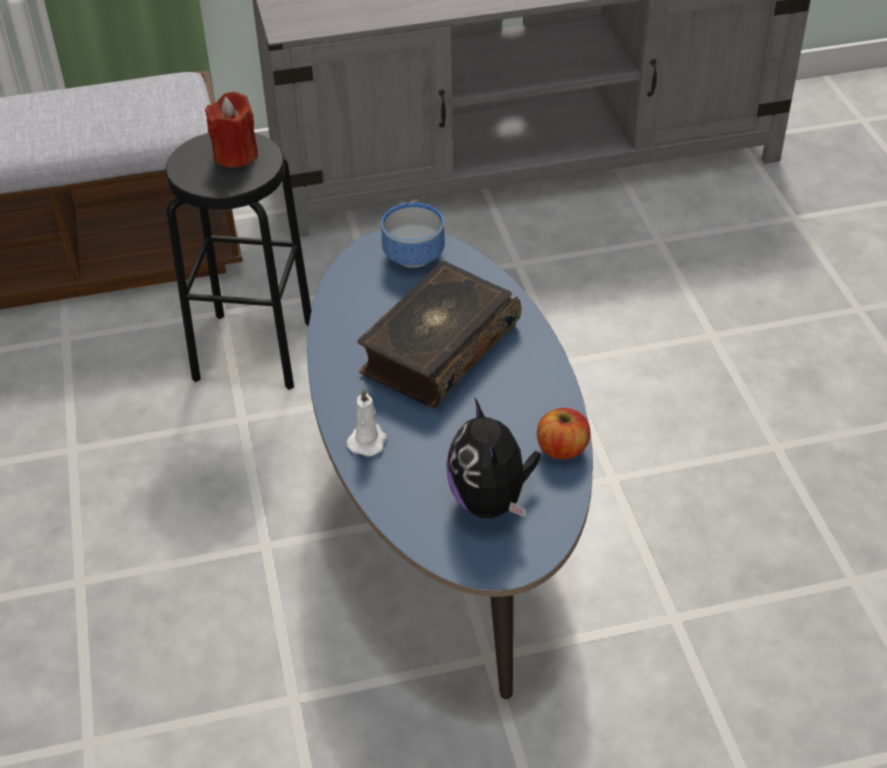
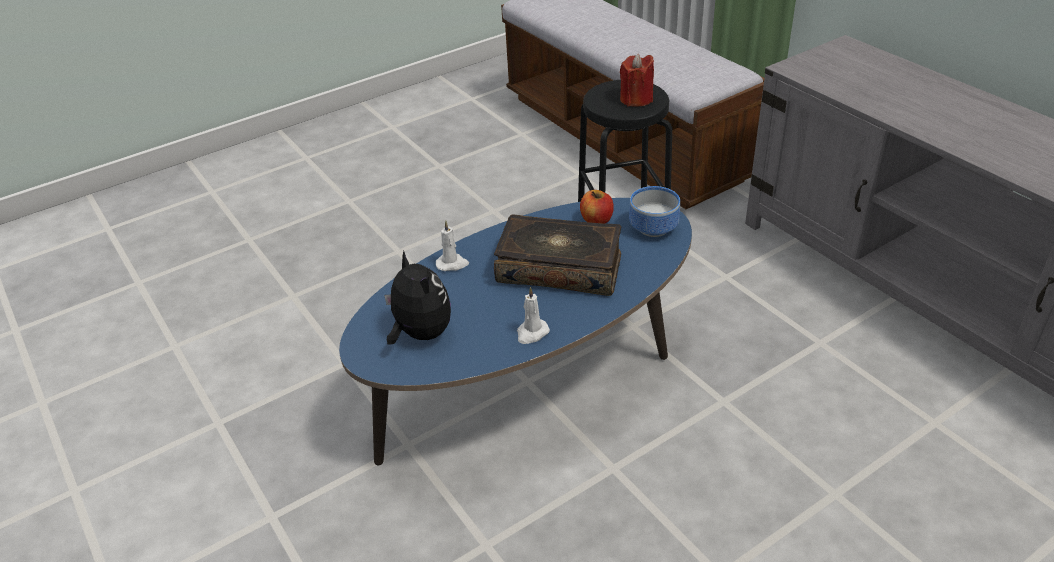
camera: 70 degrees right, 5 degrees down
(491, 501) = (420, 333): plush toy -> plush toy turned 90 degrees clockwise
(544, 403) = (531, 333): none -> white candle
(562, 449) = (488, 354): apple -> apple (596, 220)

